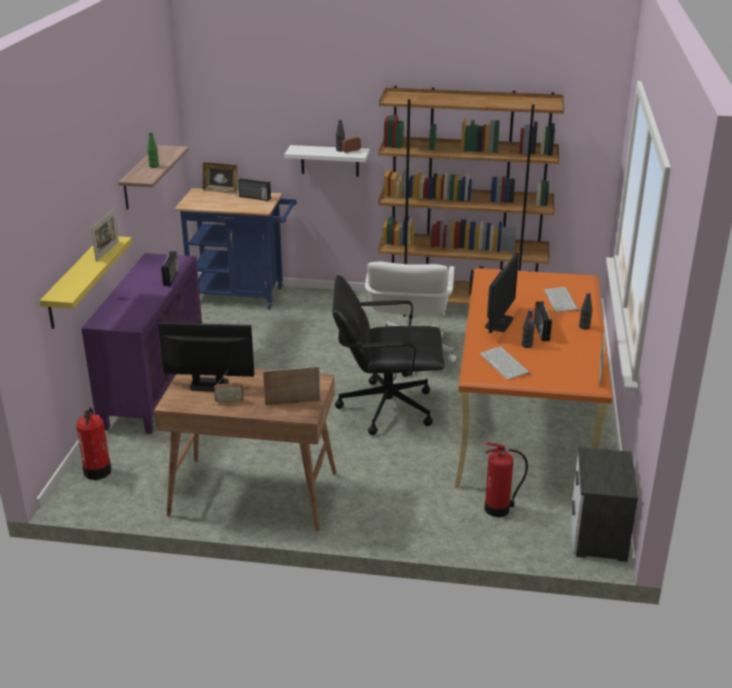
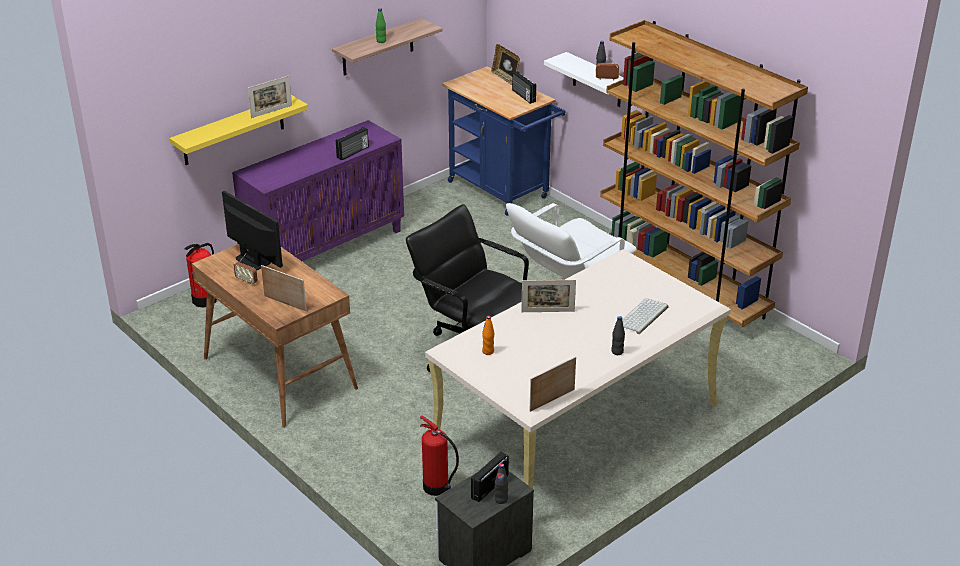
camera: 40 degrees right, 5 degrees up
(499, 323) = (547, 311): monitor -> picture frame
(505, 364) = (488, 351): keyboard -> orange bottle
(526, 422) = (575, 428): orange desk -> beige desk
(527, 345) = (535, 344): black bottle -> black bottle (501, 500)
(540, 331) = (571, 336): radio -> radio (489, 486)

